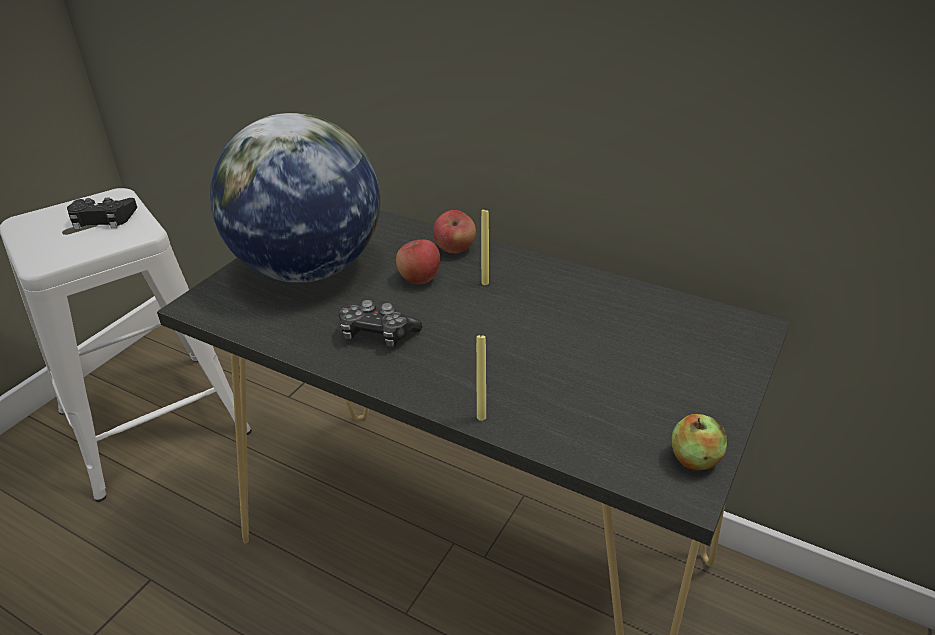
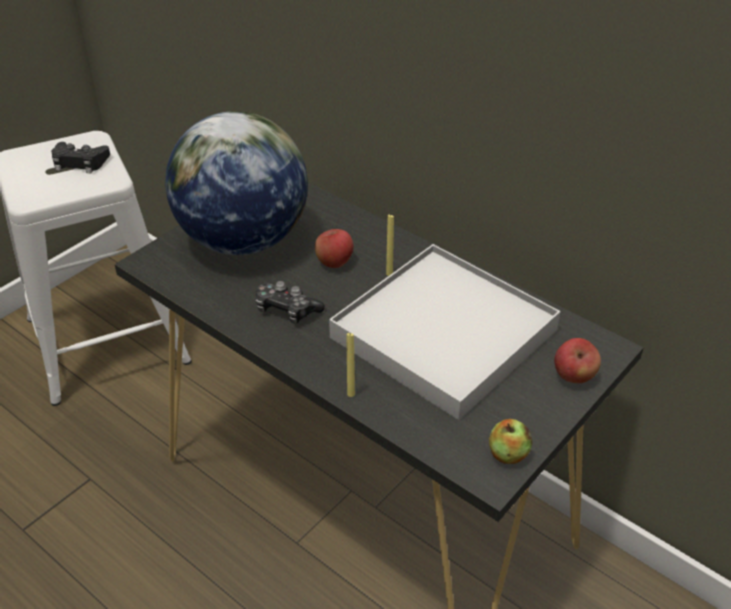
camera: 10 degrees right, 5 degrees up
(454, 249) = (372, 237): apple -> apple (574, 376)
(568, 337) = (444, 334): none -> white tray

